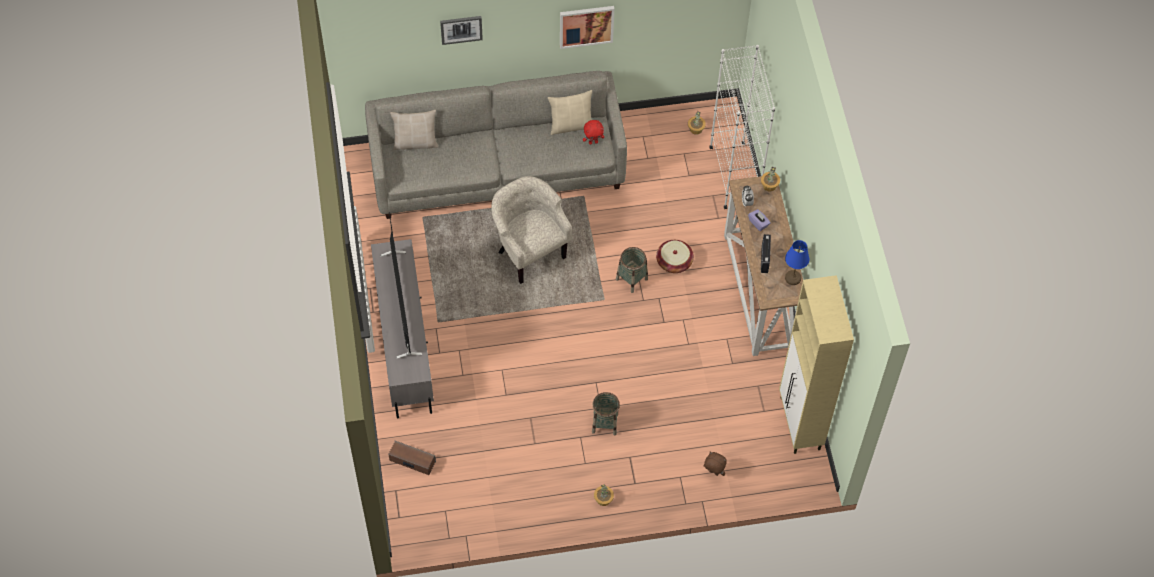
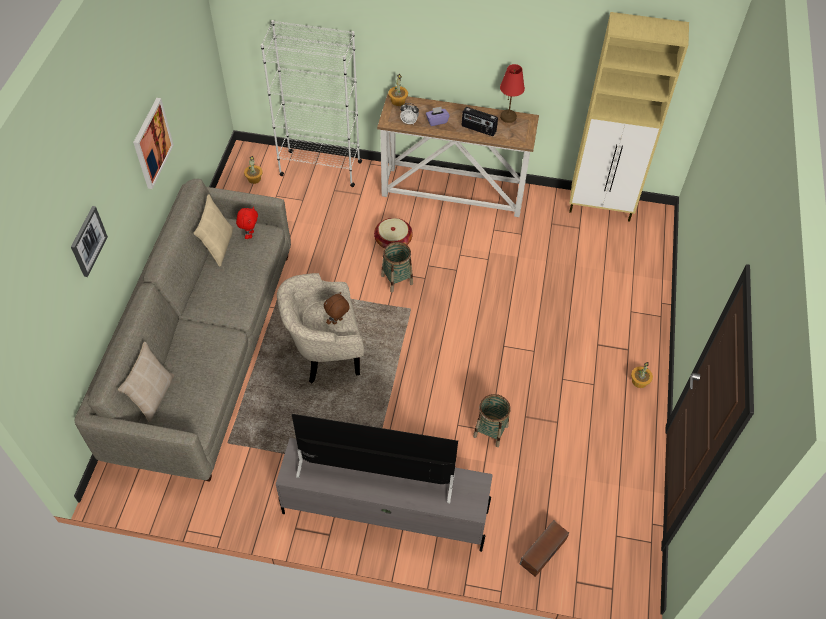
camera: 70 degrees left, 5 degrees down
(605, 423) = (553, 353): basket -> basket (490, 431)
(713, 473) = (633, 285): brown plush toy -> brown plush toy (337, 321)
(793, 278) = (508, 117): blue table lamp -> red table lamp

